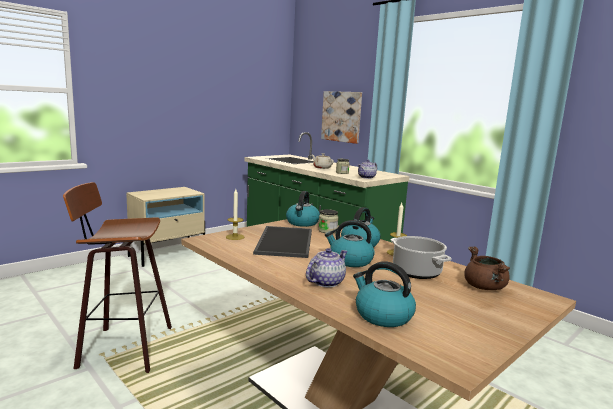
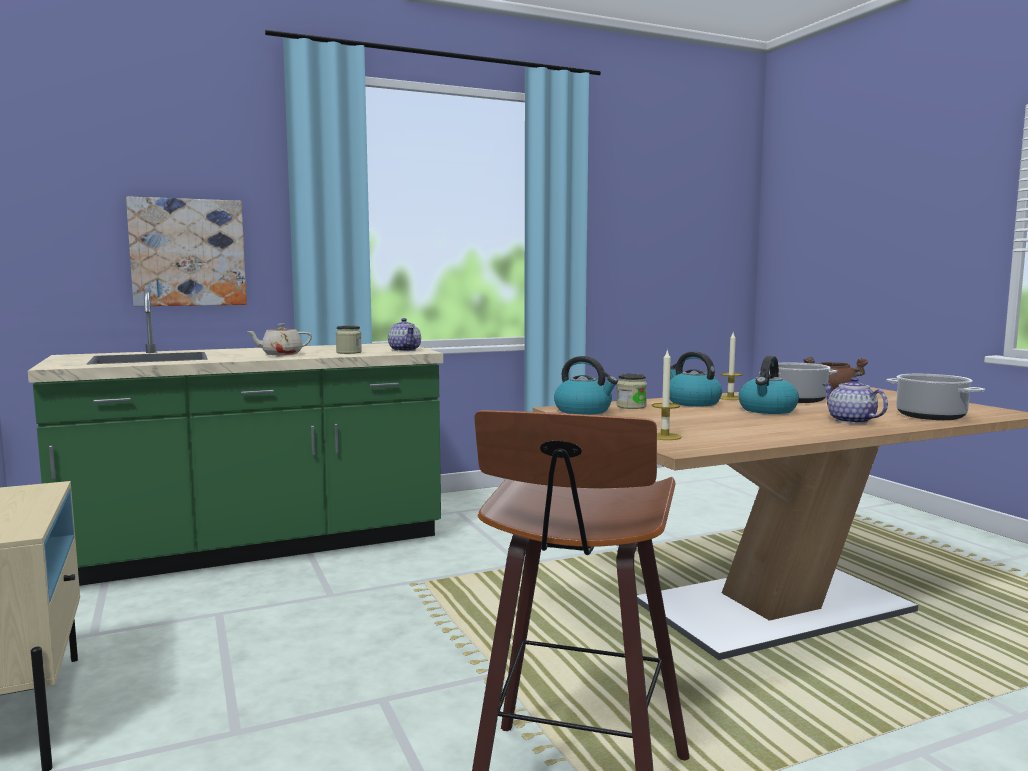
camera: 70 degrees left, 5 degrees down
(283, 241) = (687, 422): tray -> none
(382, 315) = (932, 416): kettle -> cooking pot

